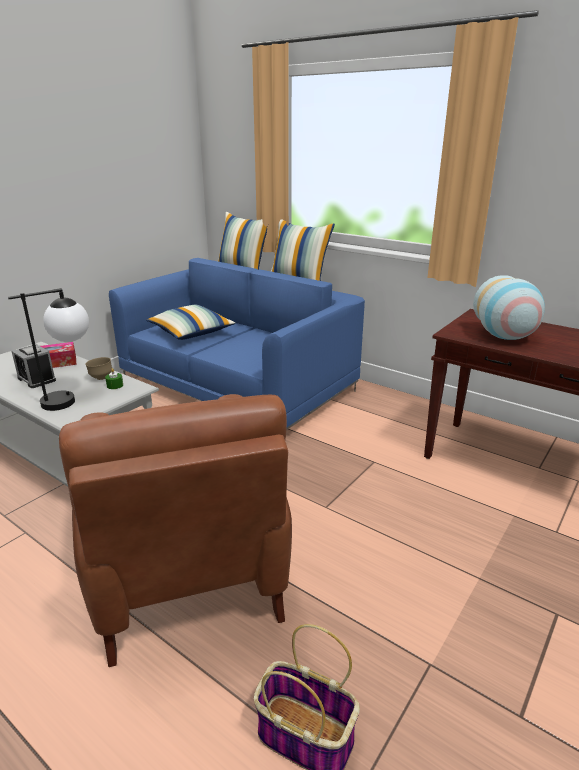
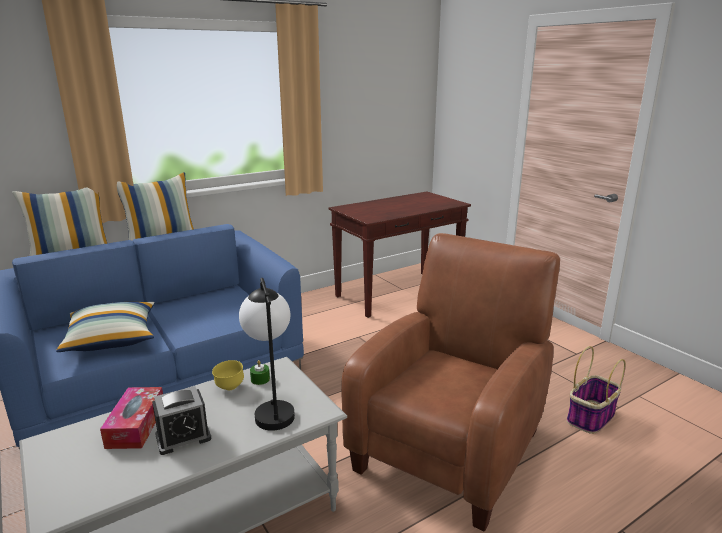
camera: 70 degrees left, 5 degrees down
(101, 378) = (229, 388): brown bowl -> yellow bowl
(187, 574) = (453, 445): brown armchair -> brown armchair turned 60 degrees counterclockwise
(505, 337) = (387, 211): vase -> none

